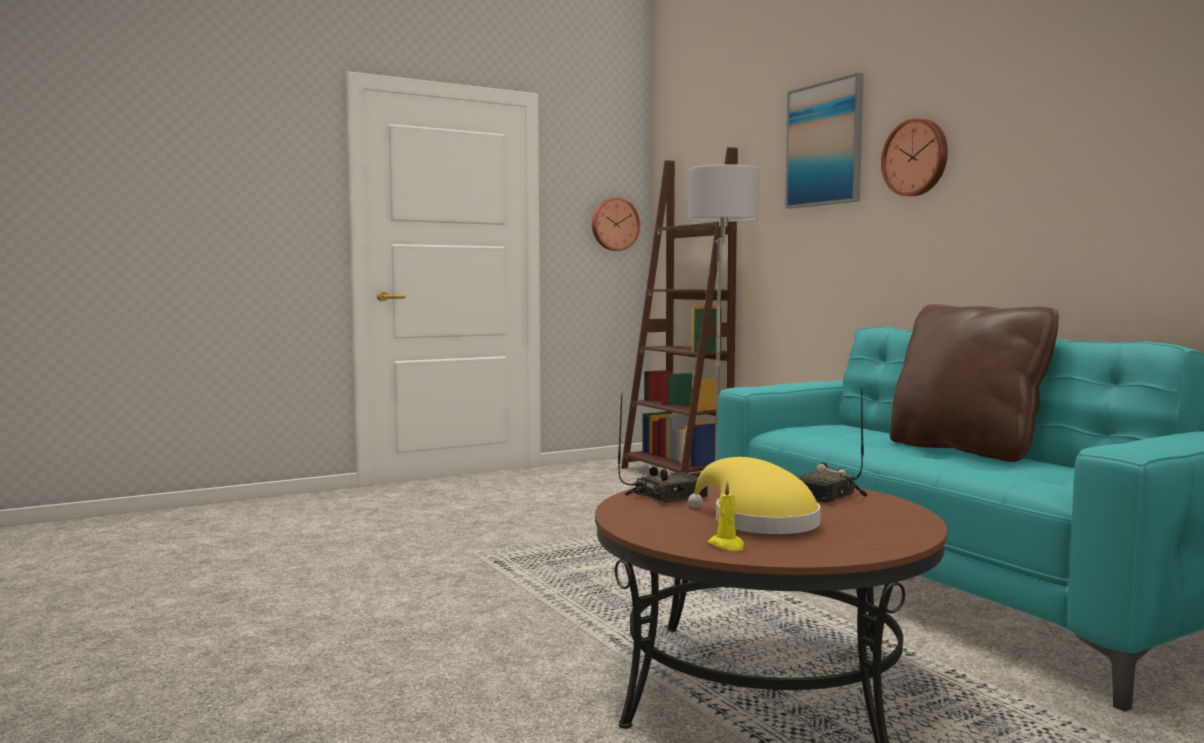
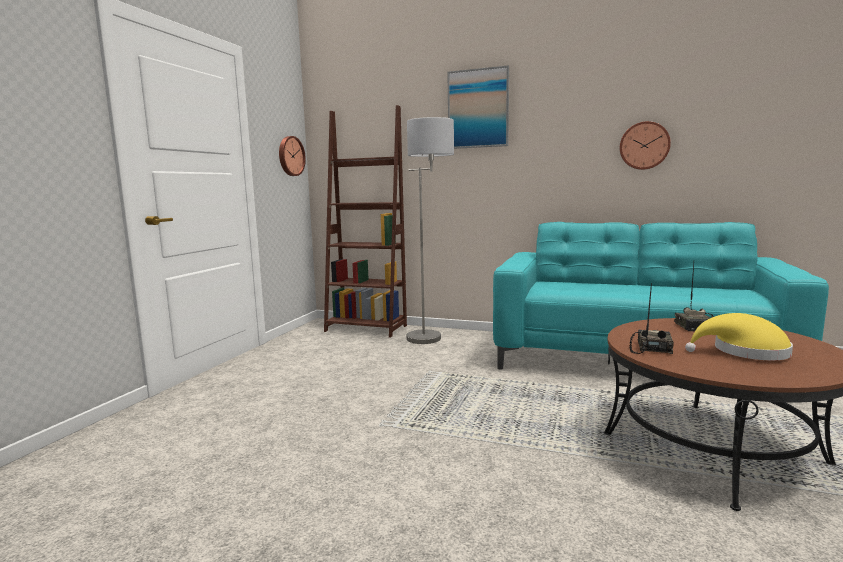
camera: 40 degrees left, 5 degrees up
(727, 545) = (798, 372): yellow candle -> none
(916, 158) = (551, 121): wall clock -> wall clock (644, 146)
(965, 450) = (643, 286): brown pillow -> none

